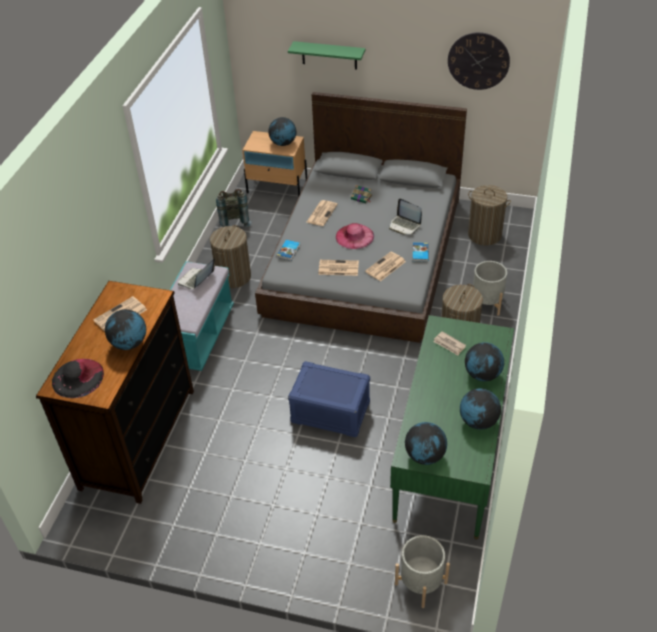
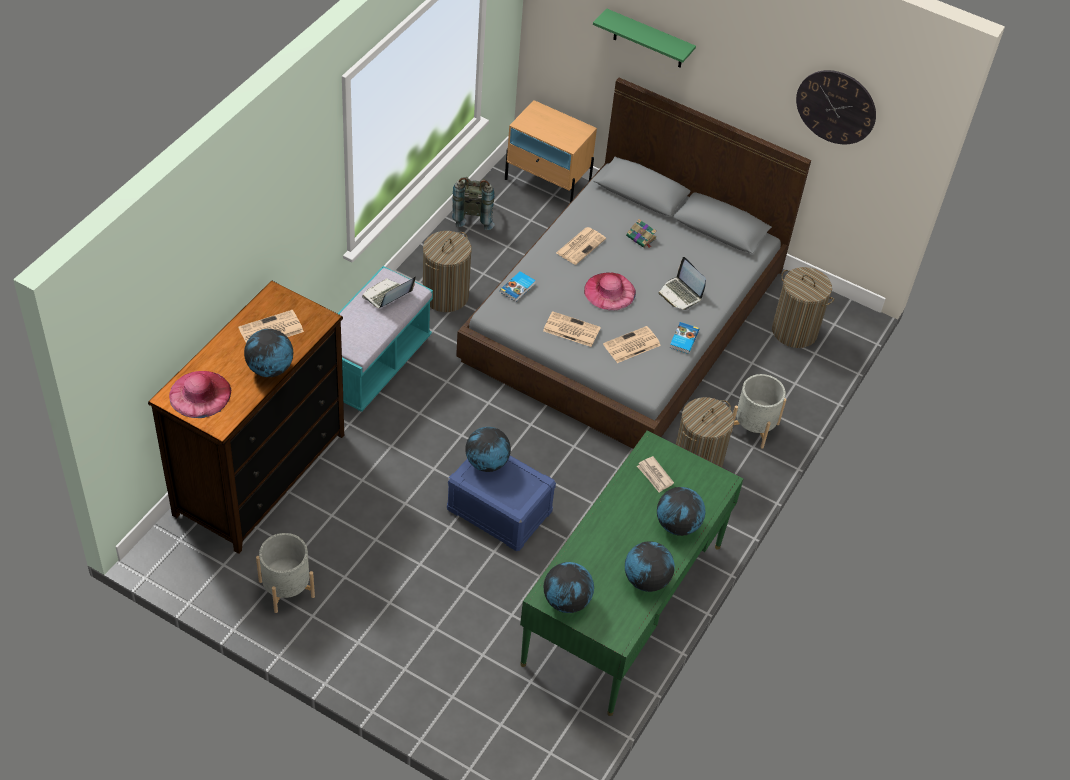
camera: 10 degrees right, 5 degrees up
(78, 378) = (200, 394): black hat -> pink hat
(283, 143) = (566, 131): globe -> globe (486, 463)
(421, 583) = (524, 744): grey planter -> grey planter (286, 588)

